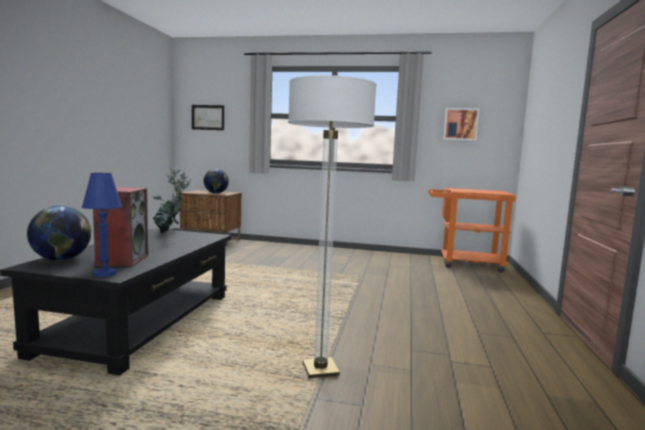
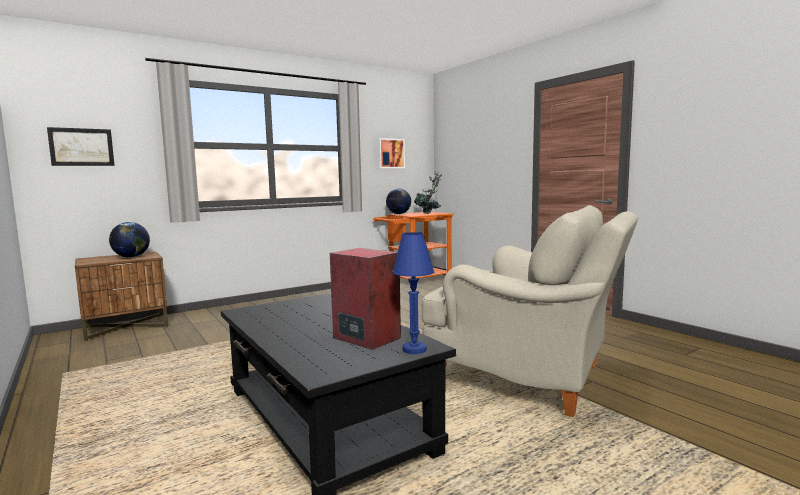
camera: 45 degrees left, 0 degrees up
(61, 259) = (313, 359): globe -> globe (398, 214)
(169, 233) = (268, 308): potted plant -> potted plant (429, 213)
(320, 369) = (529, 377): floor lamp -> beige armchair

